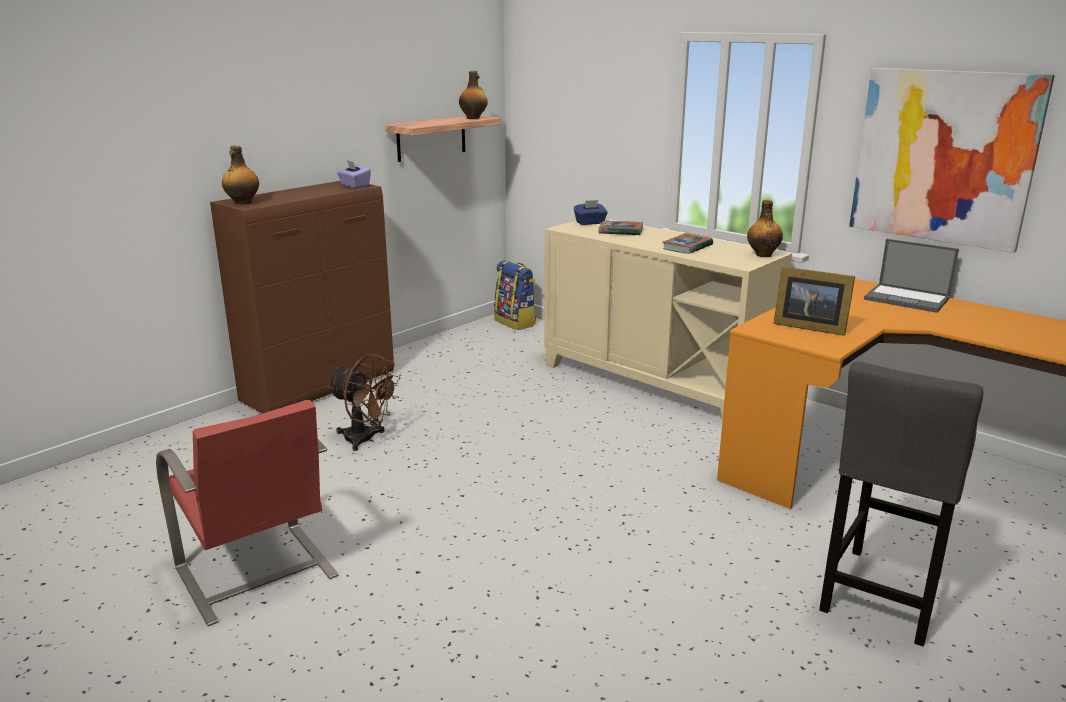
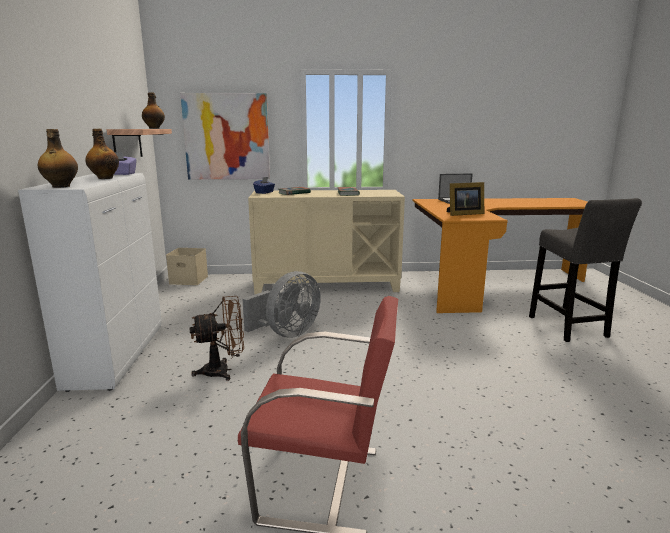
camera: 45 degrees left, 5 degrees down
(320, 387) = (117, 356): brown cabinet -> white cabinet
(488, 427) = (287, 333): none -> grey fan
(516, 322) = (189, 280): backpack -> beige storage box
(763, 255) = (387, 191): bottle -> bottle (105, 178)
(943, 157) = (457, 130): picture -> picture (227, 137)

